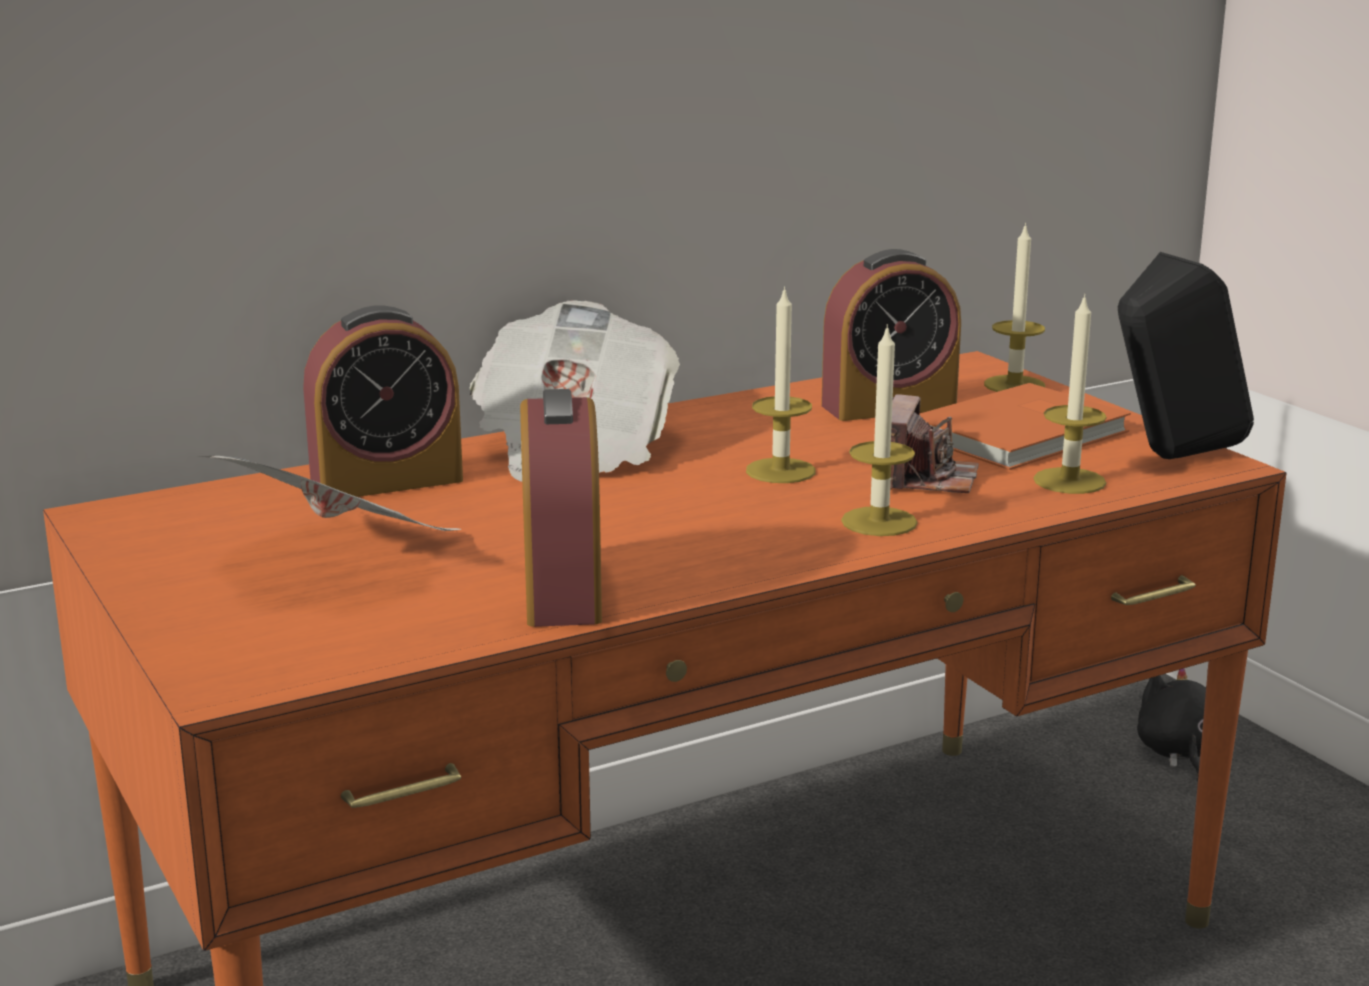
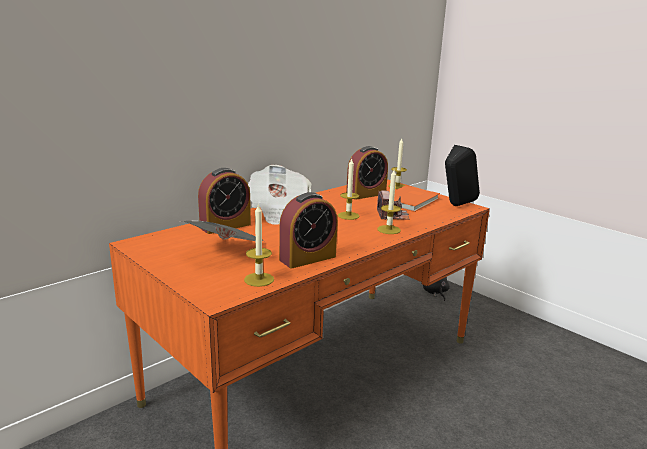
camera: 15 degrees left, 0 degrees up
(562, 590) = (307, 258): alarm clock -> alarm clock turned 105 degrees counterclockwise
(1069, 481) = (434, 214): candle -> candle (259, 279)

